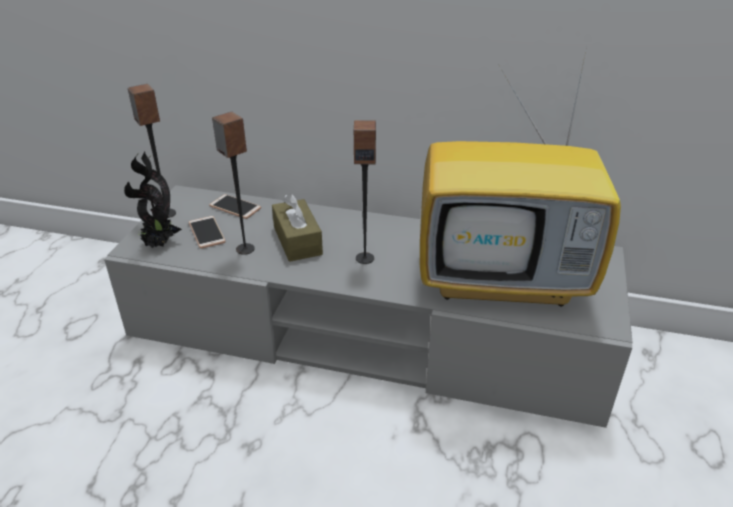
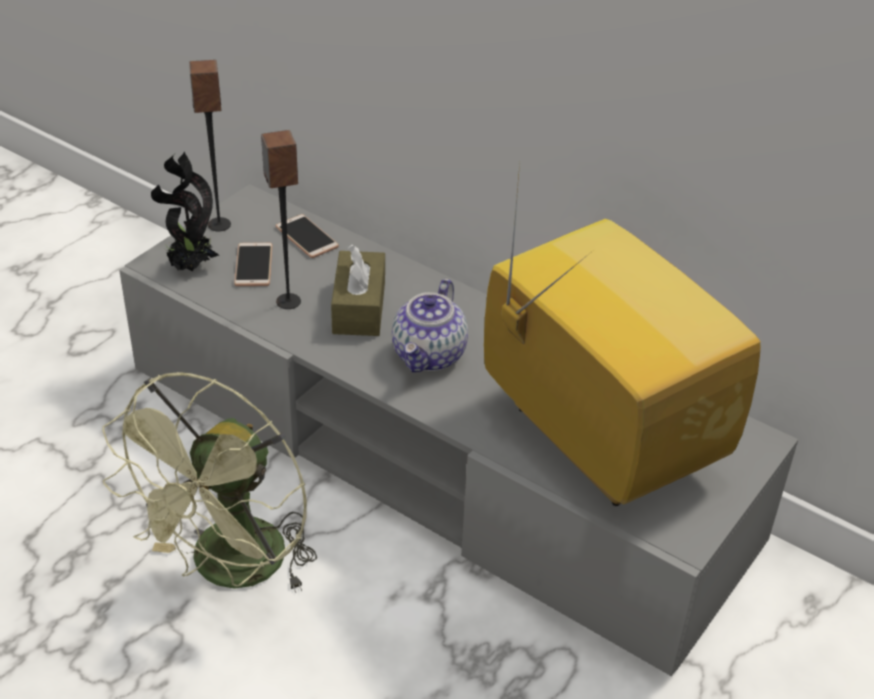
camera: 20 degrees right, 5 degrees up
(266, 458) = (230, 571): none -> green fan
(365, 258) = (430, 355): speaker -> teapot
(504, 279) = (594, 437): television -> television turned 150 degrees counterclockwise

